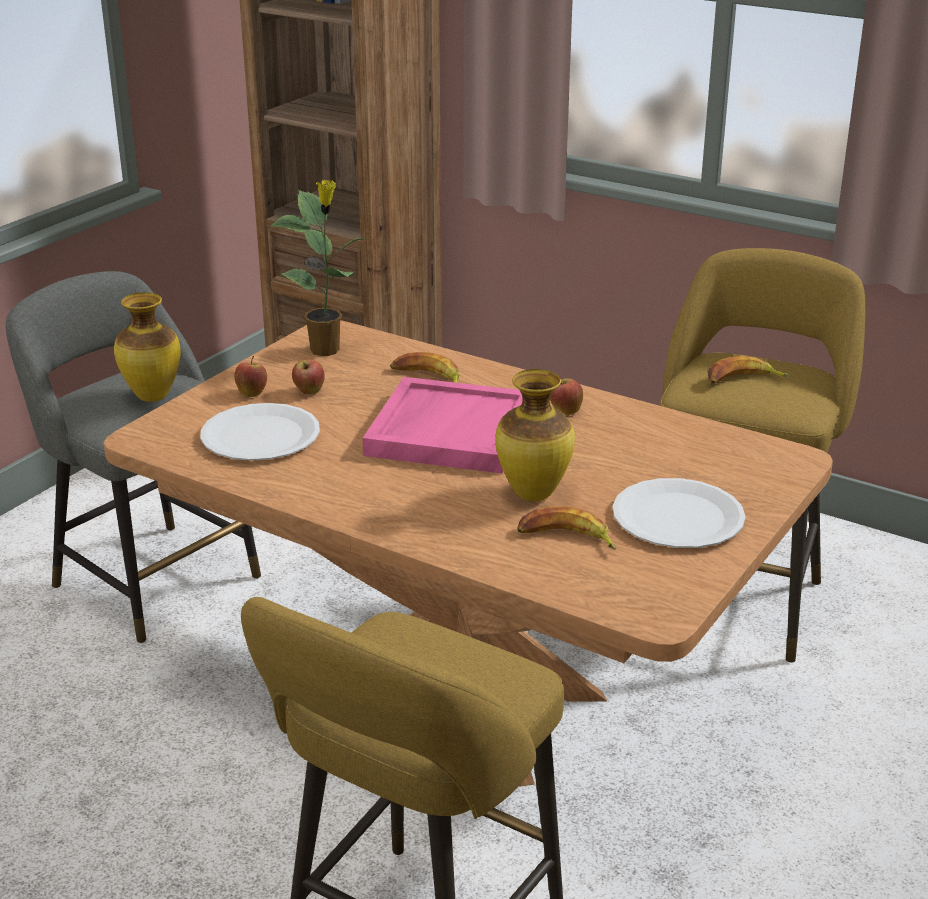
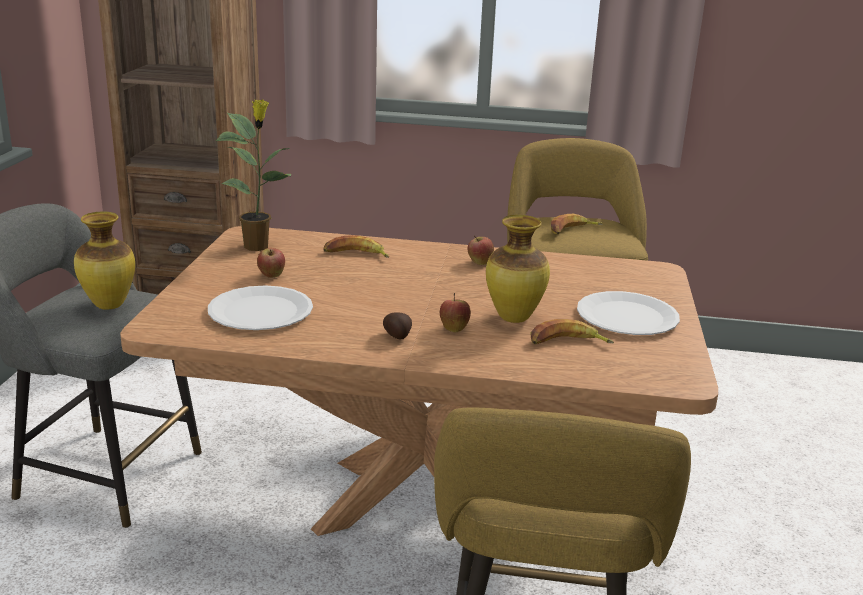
camera: 25 degrees left, 5 degrees down
(252, 393) = (224, 283): apple -> apple (454, 328)
(378, 493) = (397, 336): none -> potato
(449, 430) = (408, 286): pink tray -> none

